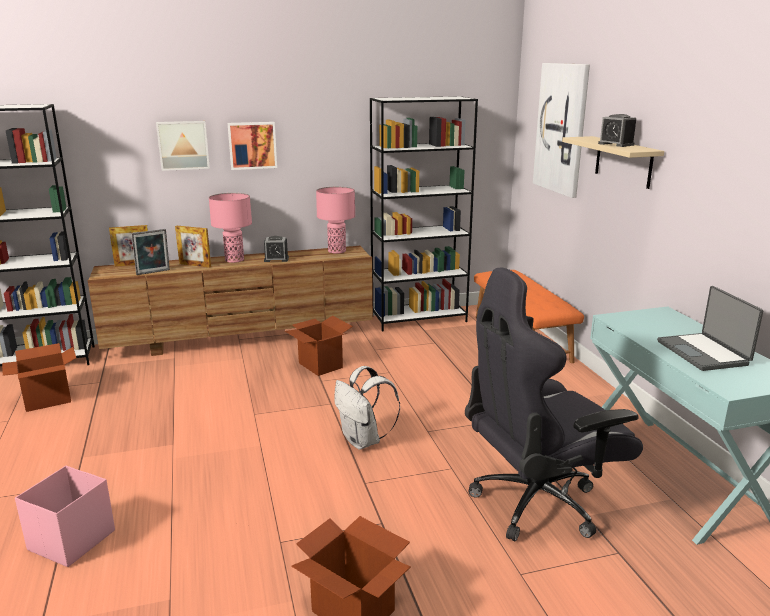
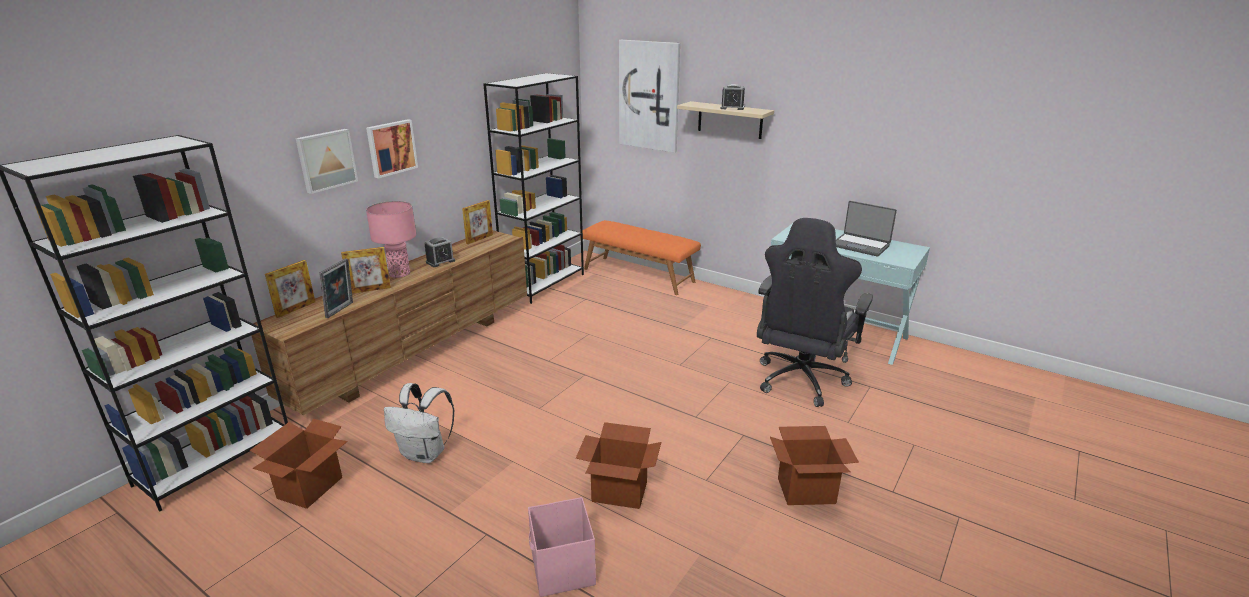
camera: 40 degrees left, 5 degrees up
(320, 365) = (527, 349): cardboard box -> cardboard box (619, 492)
(337, 251) = (479, 239): pink table lamp -> picture frame
(364, 441) = (651, 390): white backpack -> white backpack (425, 454)

